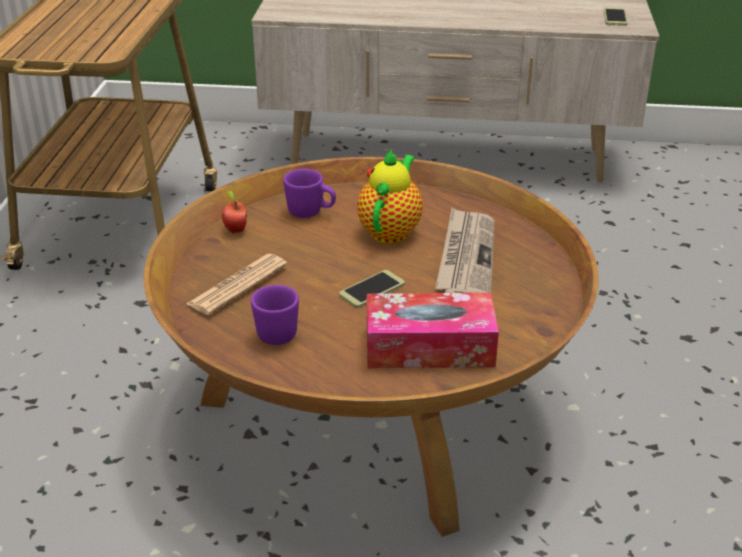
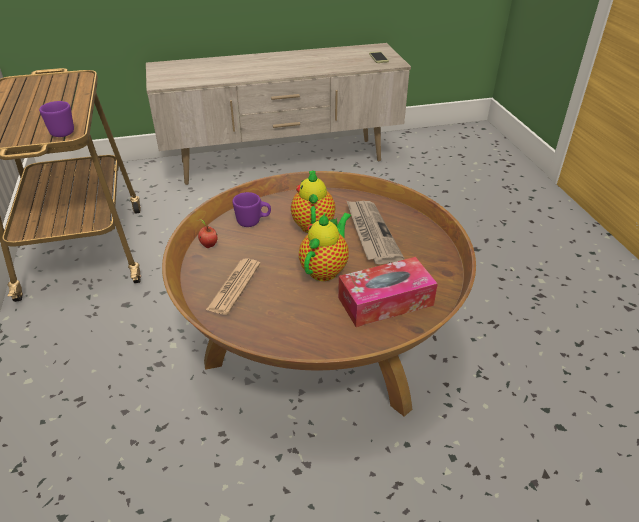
camera: 20 degrees left, 5 degrees up
(279, 331) = (282, 314): purple mug -> purple mug (63, 131)
(372, 290) = (325, 269): phone -> teapot

